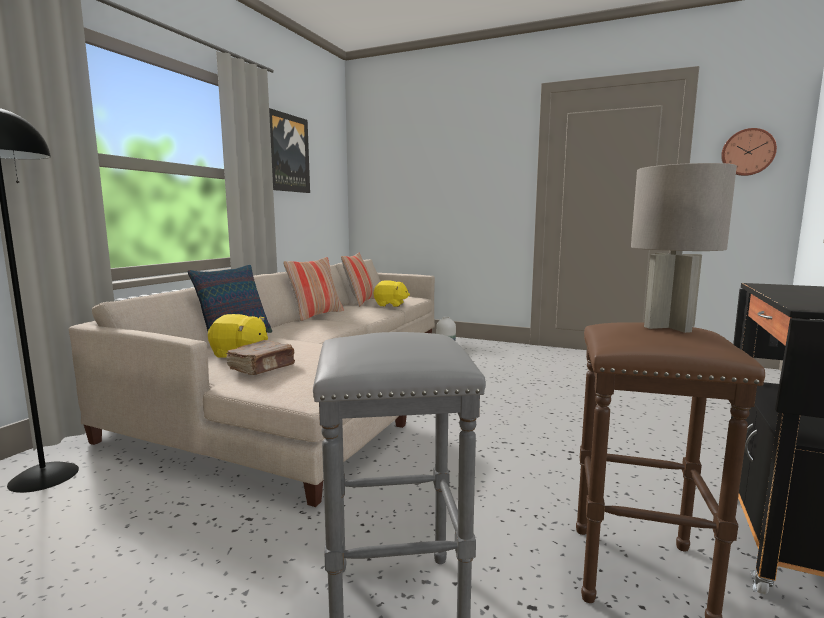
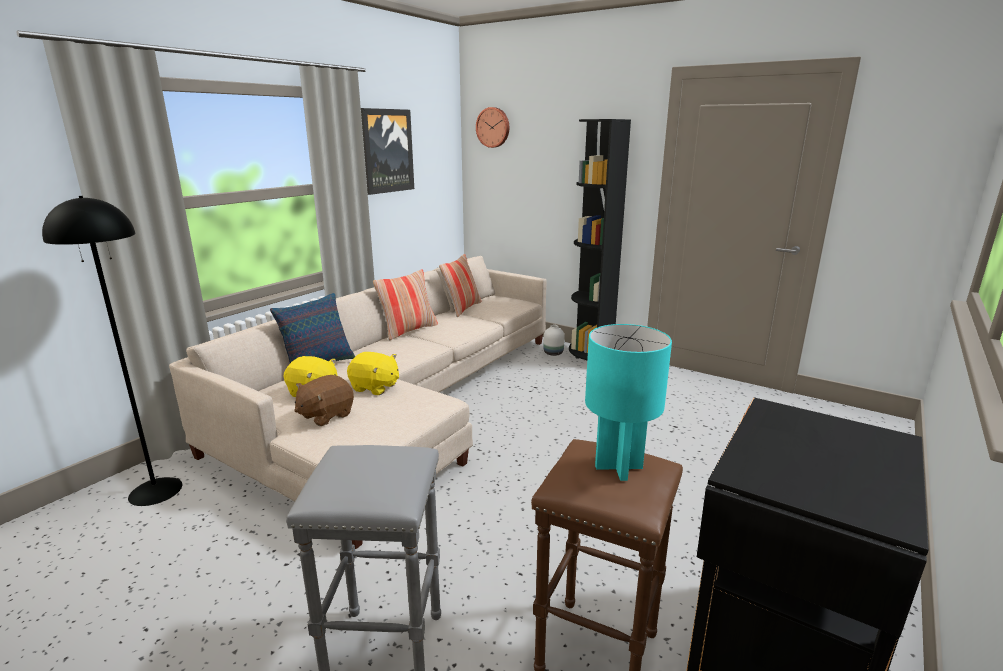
camera: 10 degrees right, 10 degrees up
(262, 368) = (325, 415): brown book -> brown plush toy
(390, 305) = (491, 315): yellow plush toy -> yellow plush toy (375, 387)
(478, 344) = (587, 356): none -> black bookcase
(669, 327) = (618, 467): grey table lamp -> turquoise table lamp
(747, 152) = (908, 168): wall clock -> wall clock (493, 127)

